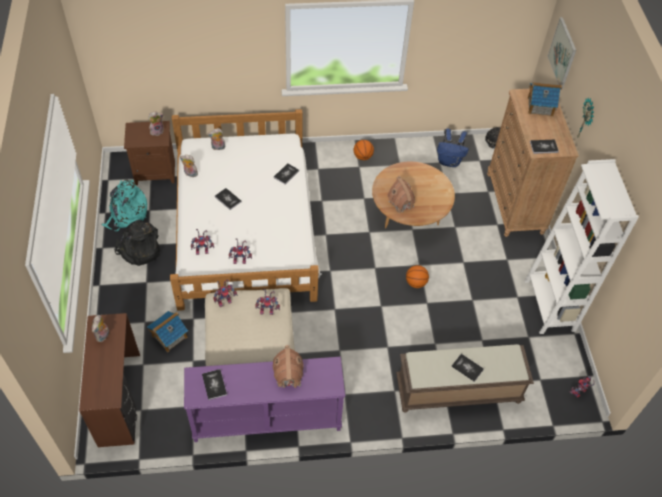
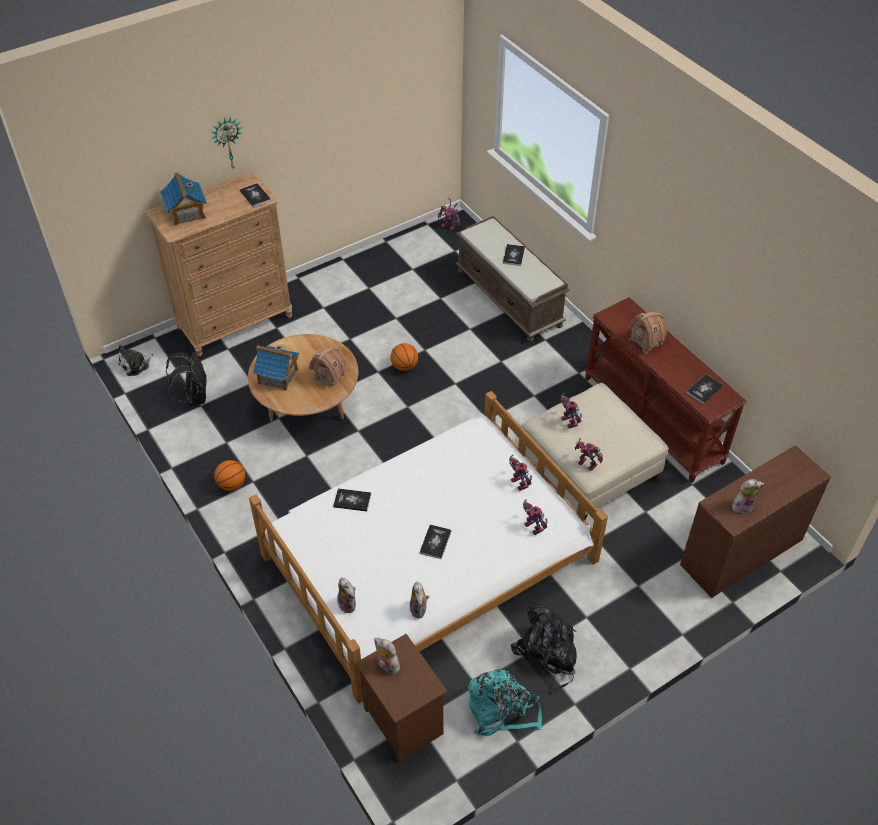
camera: 115 degrees left, 5 degrees down
(169, 336) = (636, 550): toy house -> toy house (278, 376)
(266, 419) = (653, 419): purple console table -> brown console table
(449, 161) = (194, 397): blue backpack -> black backpack
(549, 305) = (364, 264): white bookcase -> none
(562, 53) = (120, 176): picture -> none

